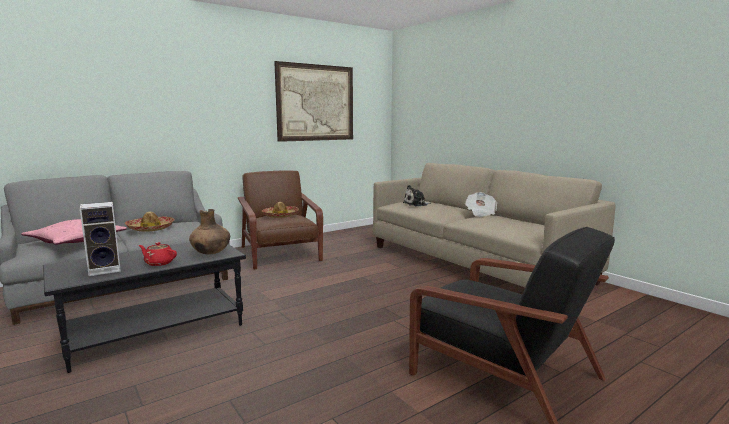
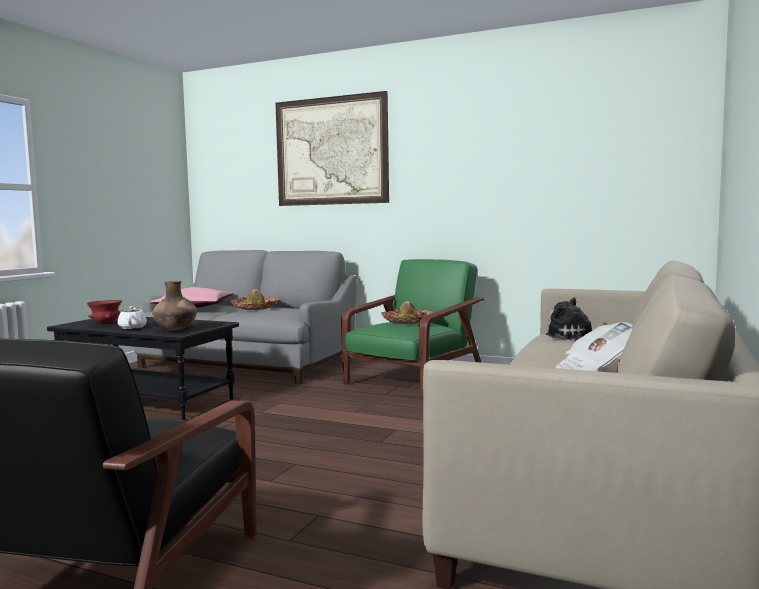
camera: 60 degrees right, 5 degrees down
(106, 269) = (106, 324): speaker -> red bowl
(159, 263) = (132, 327): red teapot -> white teapot
(280, 254) = (414, 379): brown armchair -> green armchair
(316, 103) = (539, 156): picture -> picture (331, 151)

